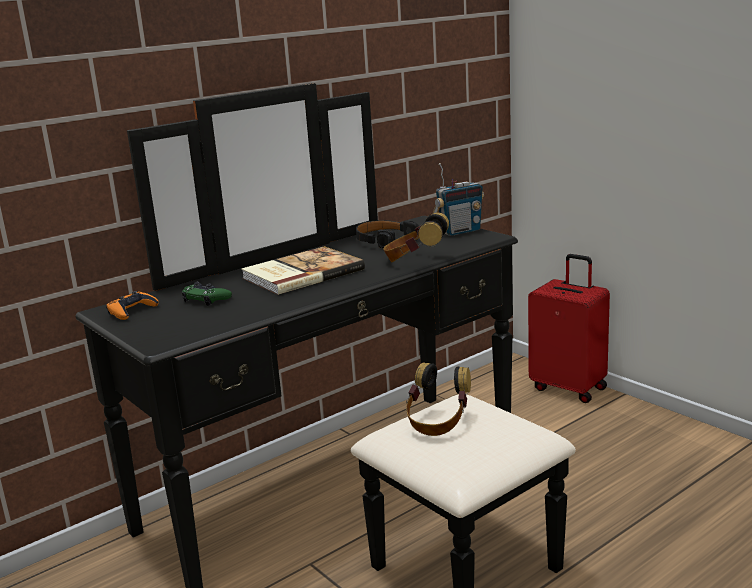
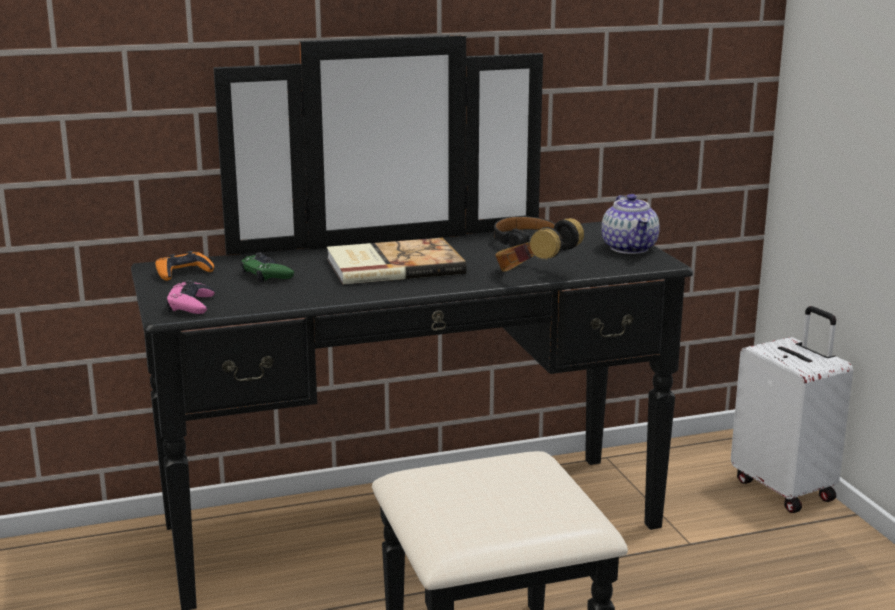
camera: 20 degrees right, 0 degrees up
(168, 334) = (191, 305): none -> pink game controller
(438, 422) = (476, 476): headphones -> none
(460, 231) = (630, 248): radio -> teapot
(569, 388) = (785, 489): red suitcase -> white suitcase

